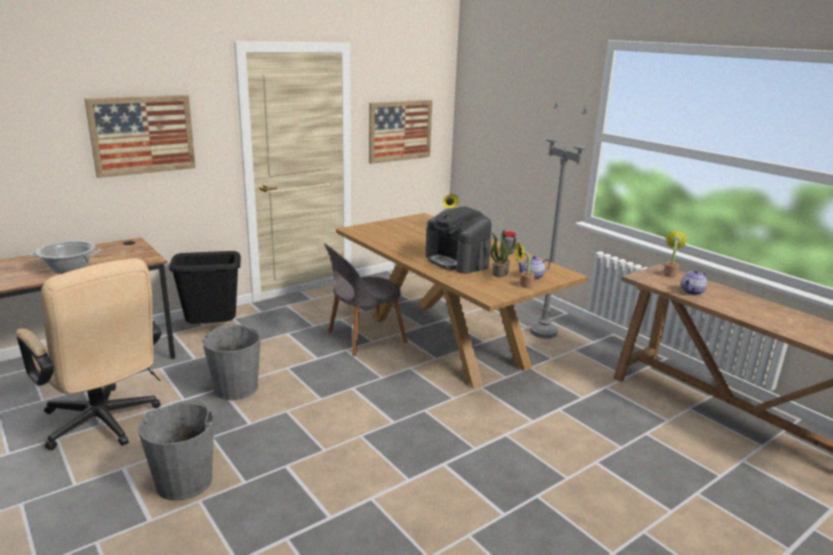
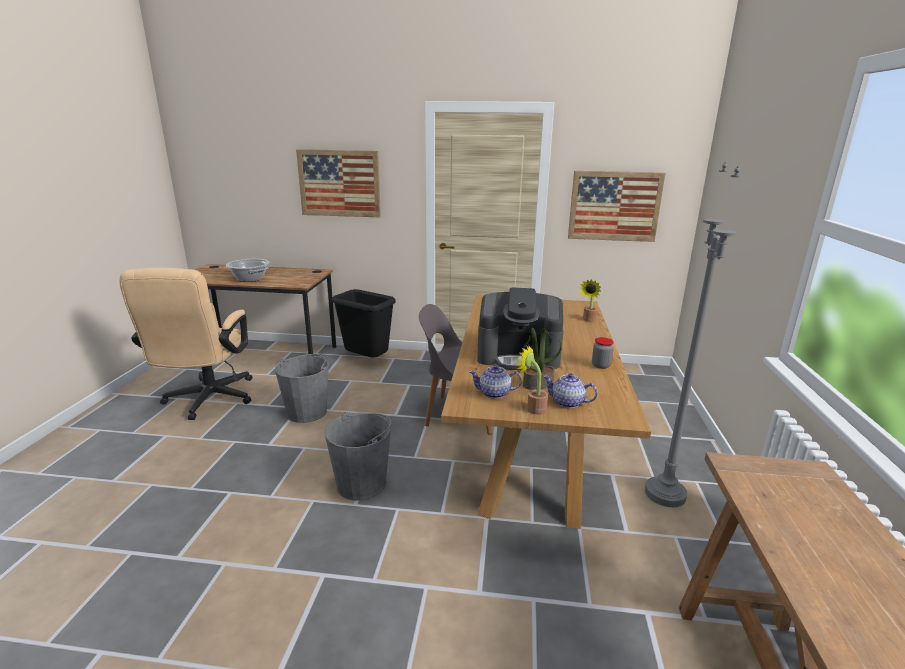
camera: 45 degrees right, 0 degrees up
(184, 481) = (169, 465): grey bucket -> grey bucket (362, 484)
(457, 261) = (519, 356): coffee machine -> coffee machine turned 90 degrees counterclockwise
(669, 274) = (812, 484): potted plant -> none
(692, 292) = (799, 533): teapot -> teapot (495, 393)

